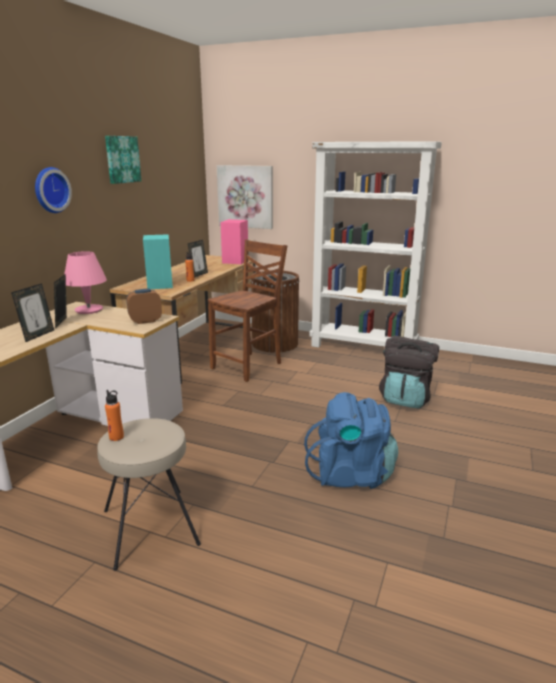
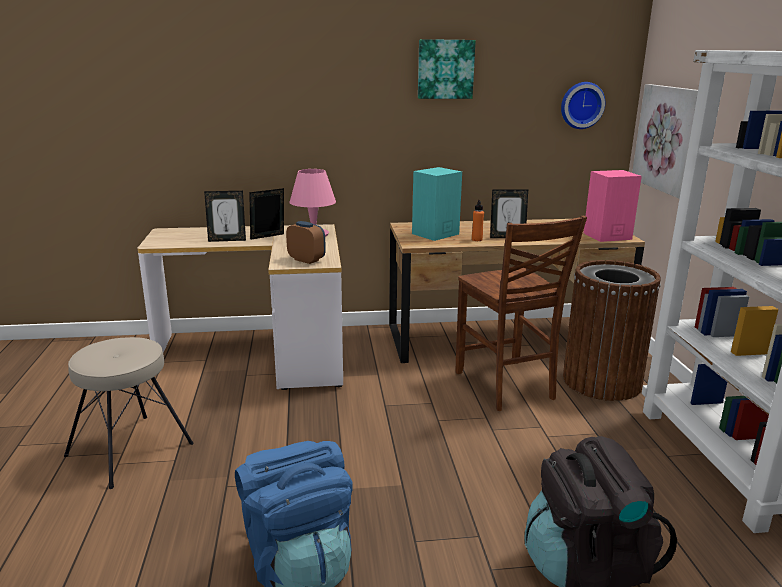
camera: 60 degrees right, 0 degrees up
(50, 190) = (322, 99): wall clock -> wall clock (581, 105)
(116, 437) = (109, 342): orange bottle -> none
(248, 366) = (506, 386): brown chair -> brown chair turned 60 degrees clockwise

